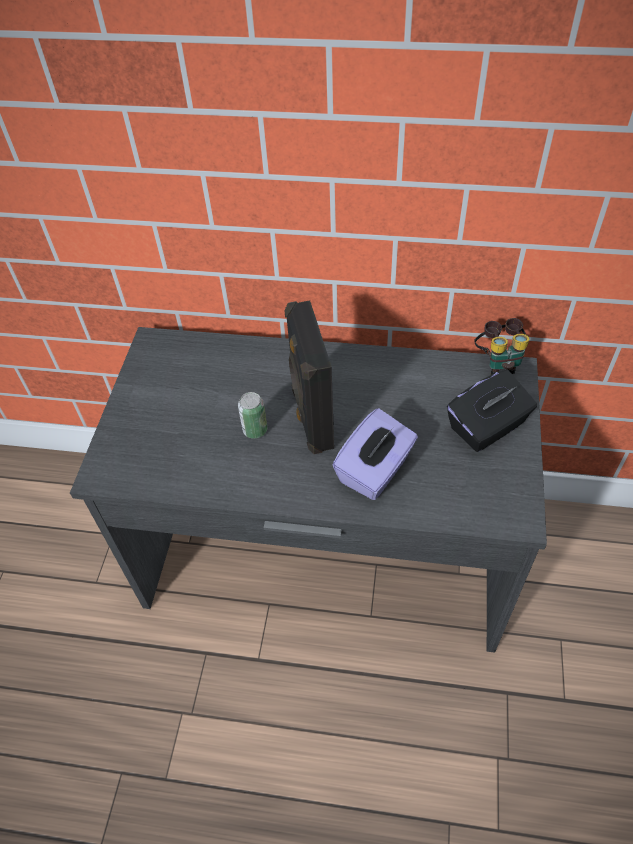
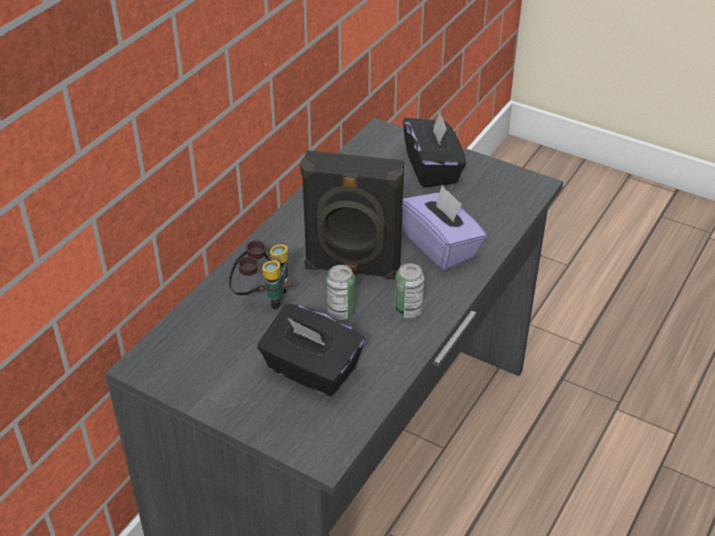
camera: 70 degrees left, 10 degrees down
(181, 435) = (311, 370): none -> black tissue box
(278, 474) = (408, 310): none -> can
(498, 363) = (365, 138): binoculars -> binoculars (263, 296)

